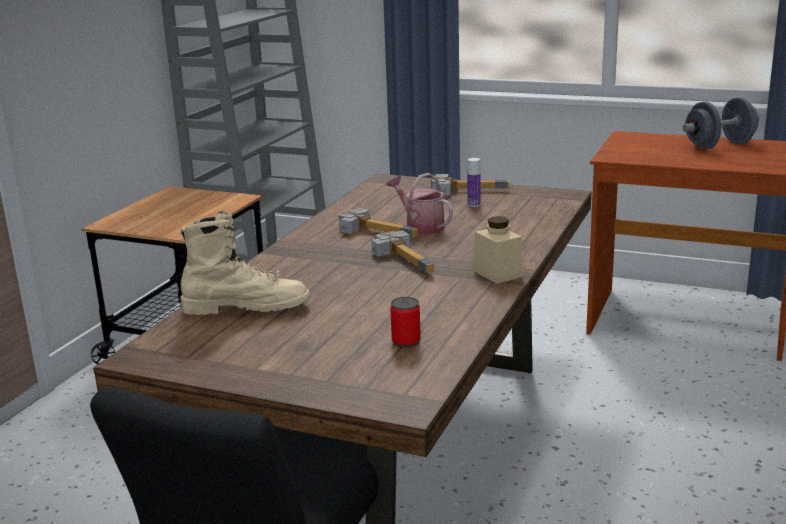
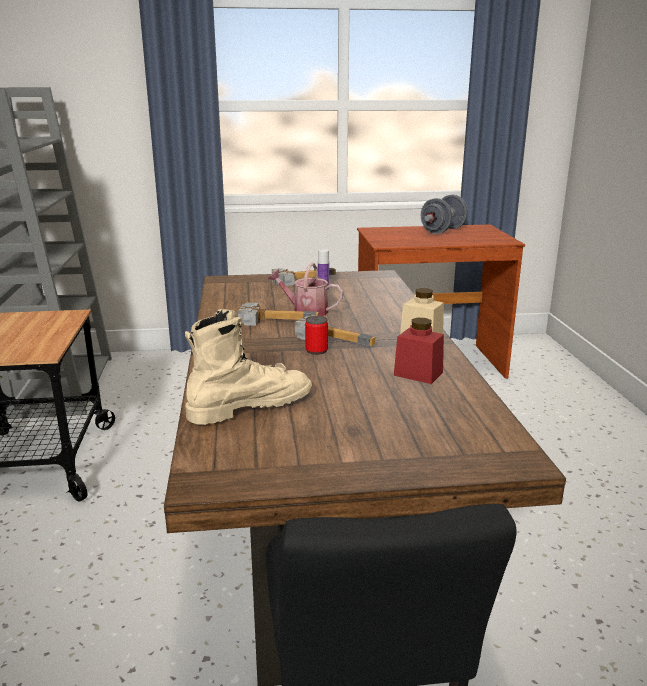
camera: 30 degrees left, 0 degrees up
(406, 341) = (435, 406): can -> can (316, 350)
(437, 309) = (418, 374): none -> red jar

